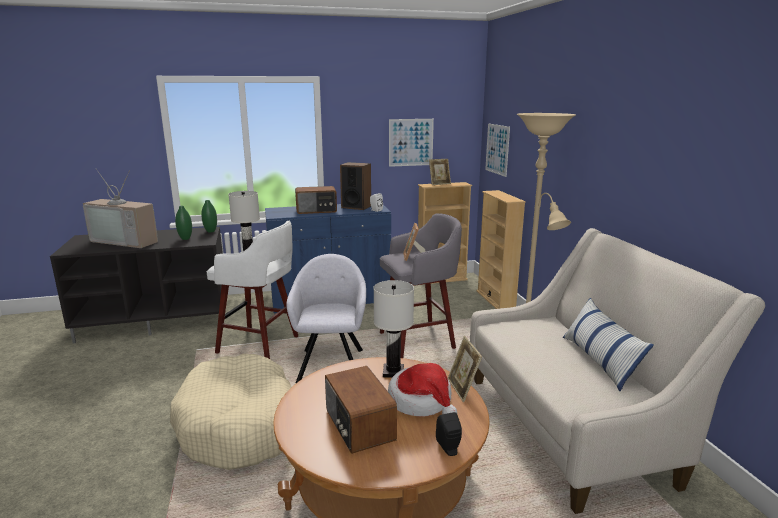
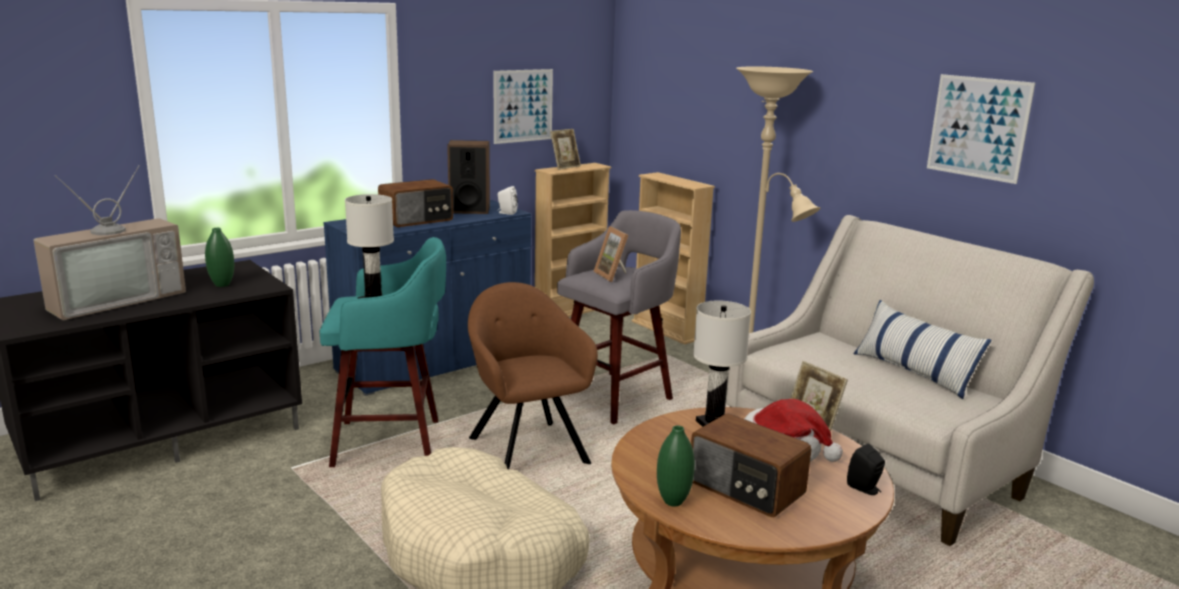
camera: 25 degrees left, 0 degrees up
(128, 241) = (115, 299): television -> television turned 45 degrees counterclockwise
(210, 231) = (248, 269): green vase -> green vase (673, 501)
(260, 345) = (391, 443): white stool -> turquoise stool
(331, 363) = (526, 448): grey armchair -> brown armchair
(497, 149) = (649, 113): picture -> picture (978, 127)

